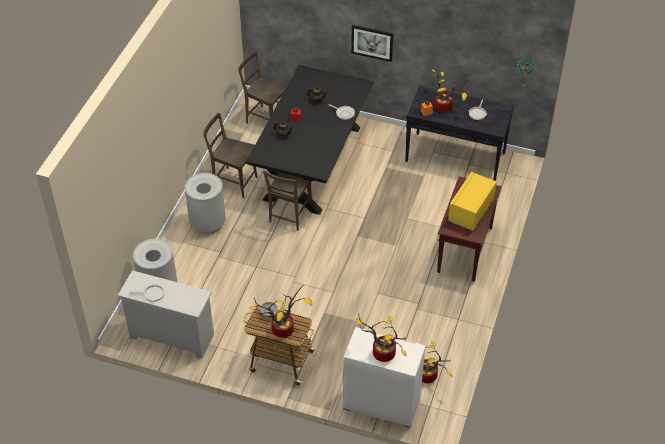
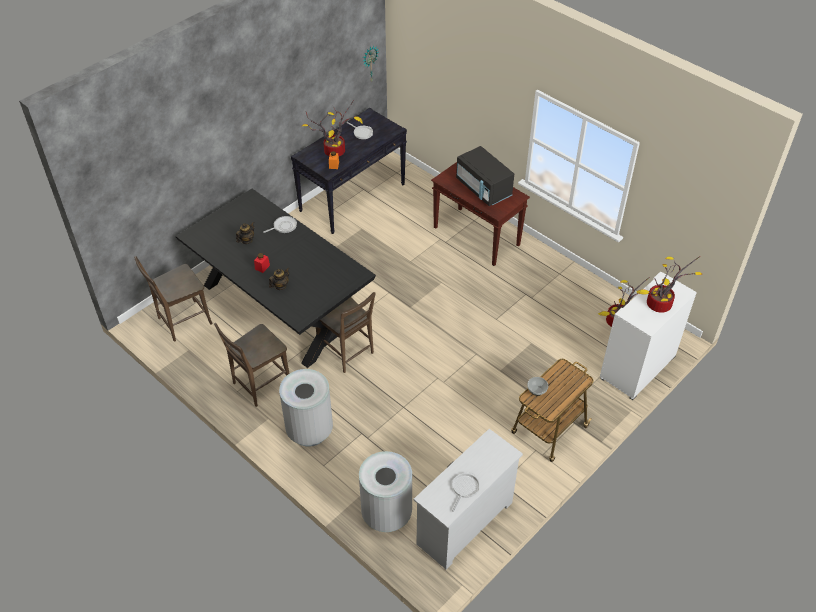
camera: 65 degrees left, 0 degrees up
(283, 328) = (563, 385): potted plant -> none
(372, 42) = (236, 146): picture -> none
(470, 211) = (483, 189): yellow microwave -> black microwave

